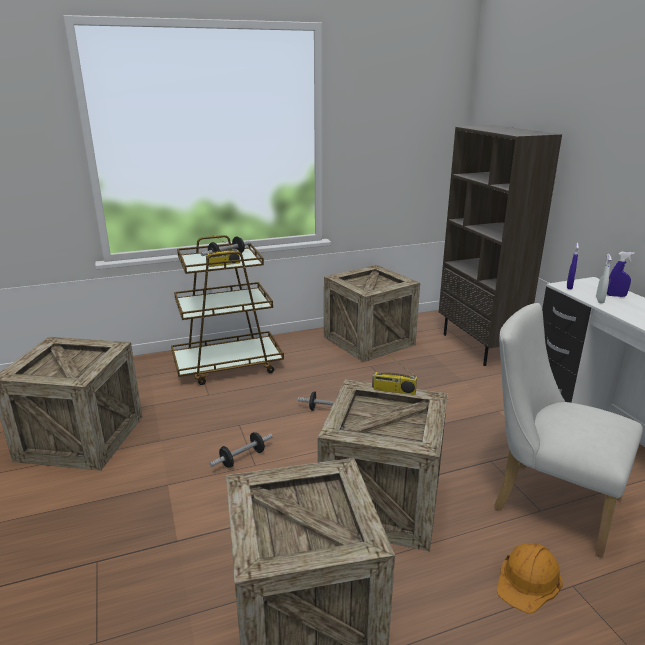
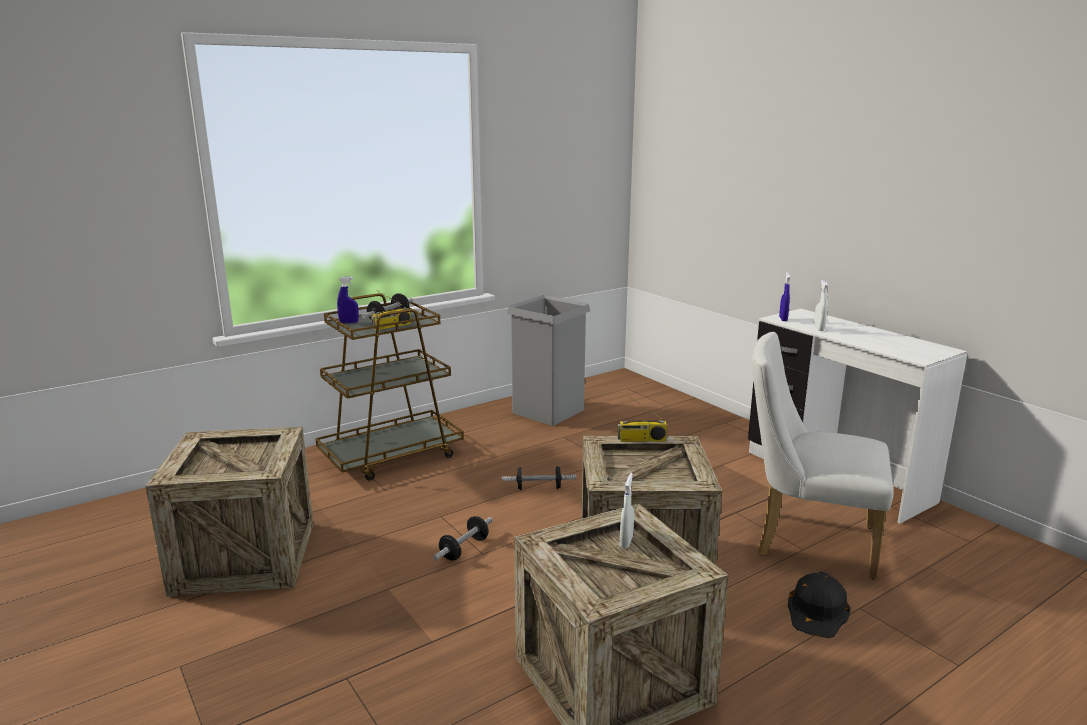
camera: 15 degrees left, 5 degrees down
(324, 497) = (626, 542): none -> white spray bottle
(369, 341) = (548, 411): crate -> grey trash can
(479, 347) = (674, 404): brown bookcase -> none
(528, 580) = (818, 611): orange hard hat -> black hard hat
(616, 296) = (831, 323): blue spray bottle -> blue spray bottle (349, 322)

